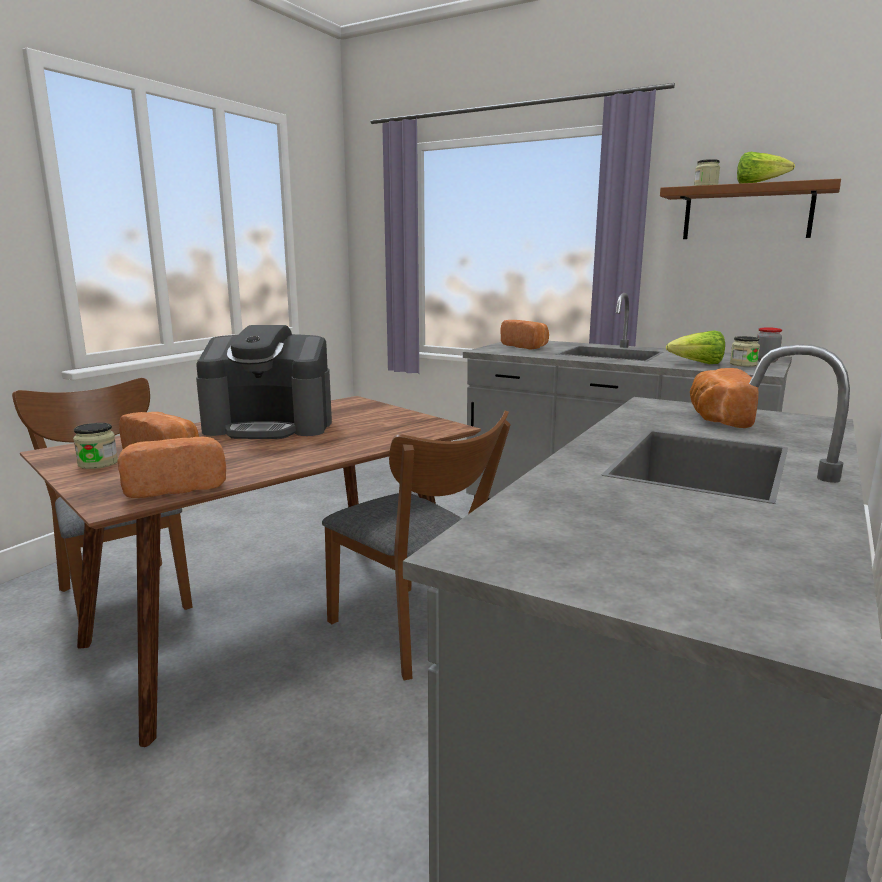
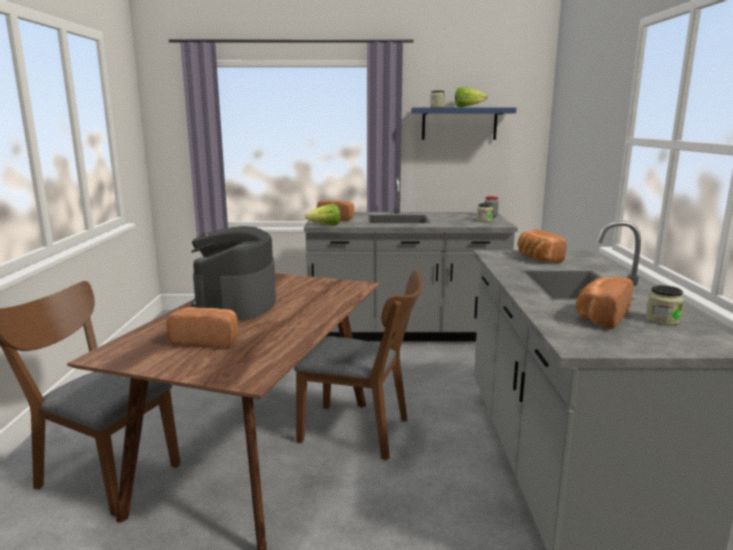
camera: 30 degrees left, 0 degrees up
(98, 463) = (165, 357): jar -> jar (662, 320)
(175, 486) = (266, 359): bread -> bread (600, 317)
(270, 426) = (236, 304): coffee machine -> coffee machine turned 120 degrees clockwise
(698, 364) = (462, 222): lettuce -> lettuce (325, 225)
(747, 213) = (459, 123): brown shelf -> blue shelf

